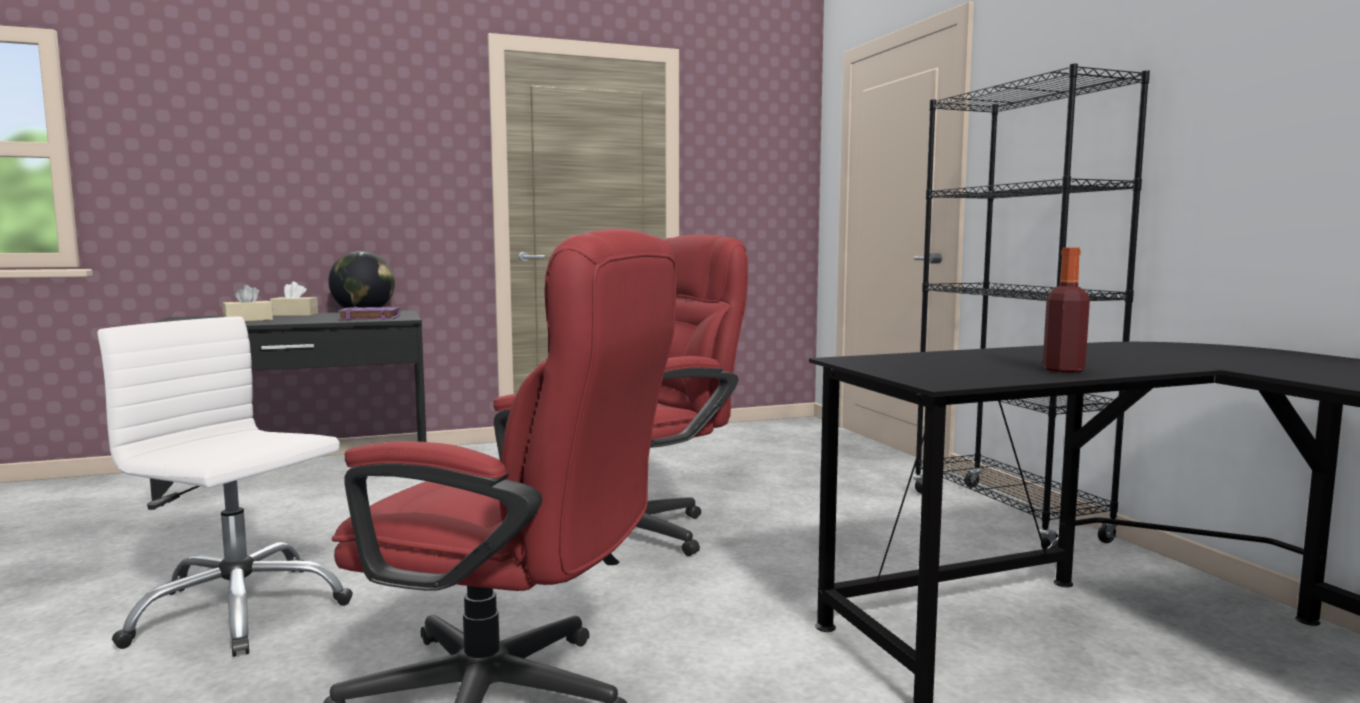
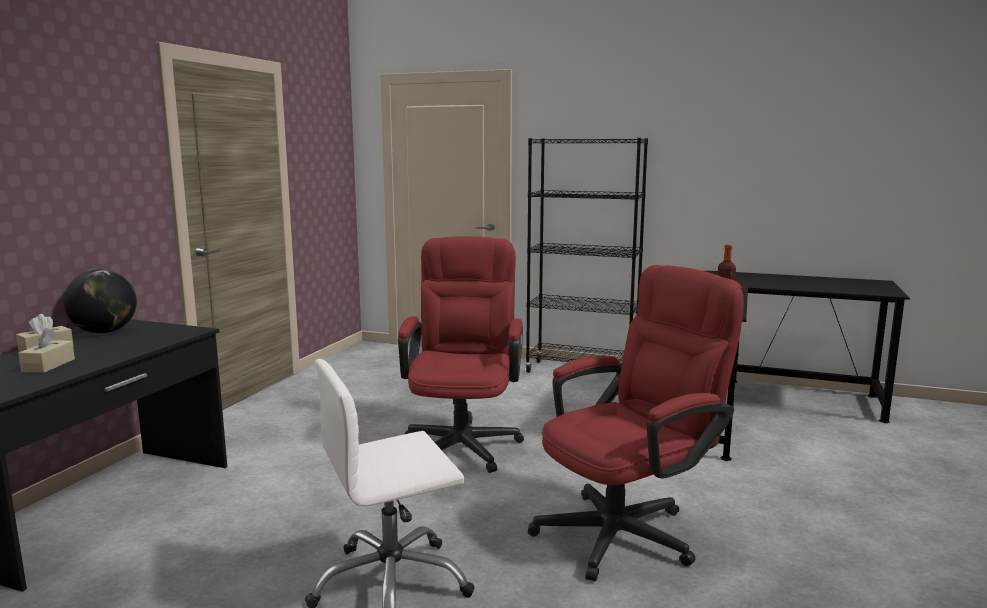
camera: 50 degrees left, 5 degrees up
(369, 318) = (162, 336): purple book -> none

